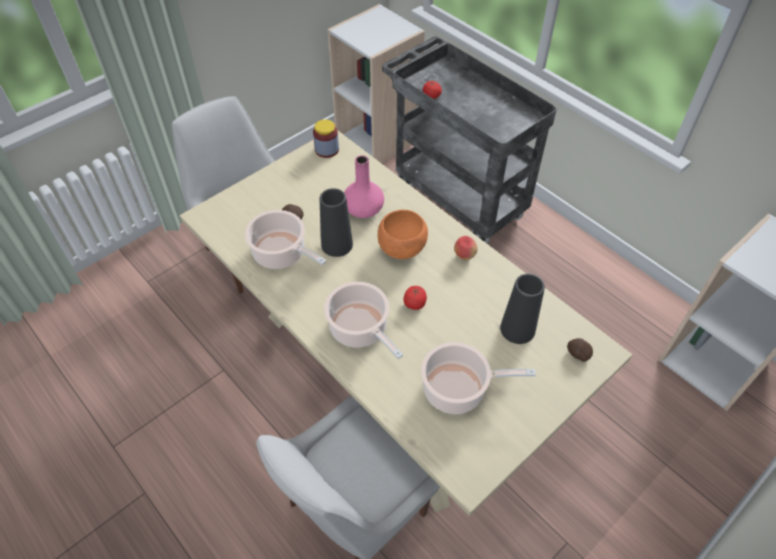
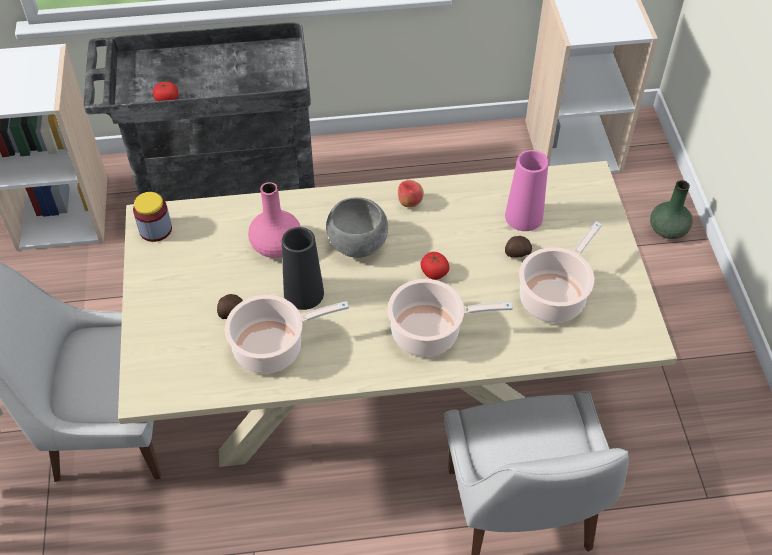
camera: 55 degrees left, 0 degrees up
(402, 248) = (358, 244): orange bowl -> grey bowl
(517, 329) = (523, 217): black vase -> pink vase
(577, 354) = (580, 194): potato -> potato (517, 253)
(704, 478) = (668, 230): none -> green vase

